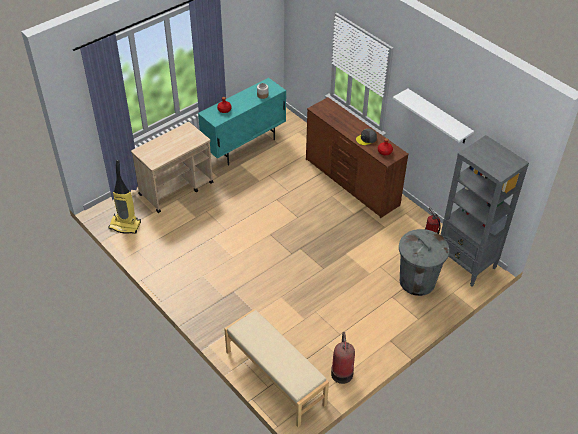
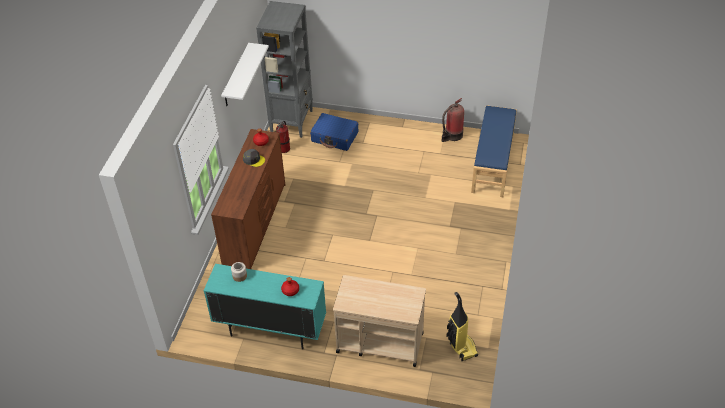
camera: 125 degrees left, 0 degrees up
(274, 378) = (493, 162): beige bench -> blue bench
(417, 281) = (335, 137): grey trash can -> blue suitcase

